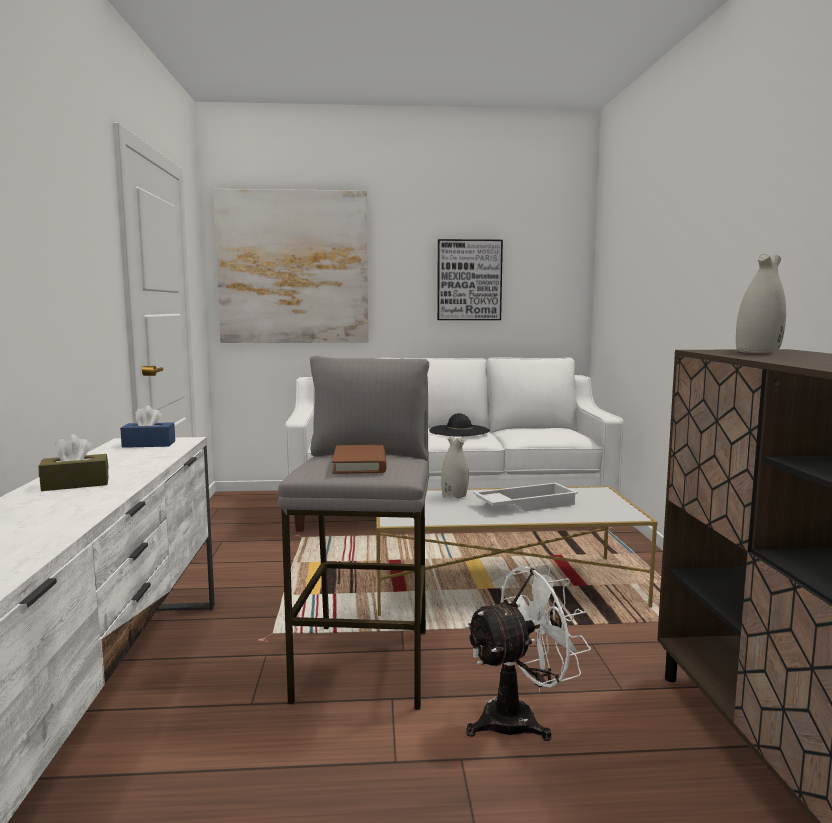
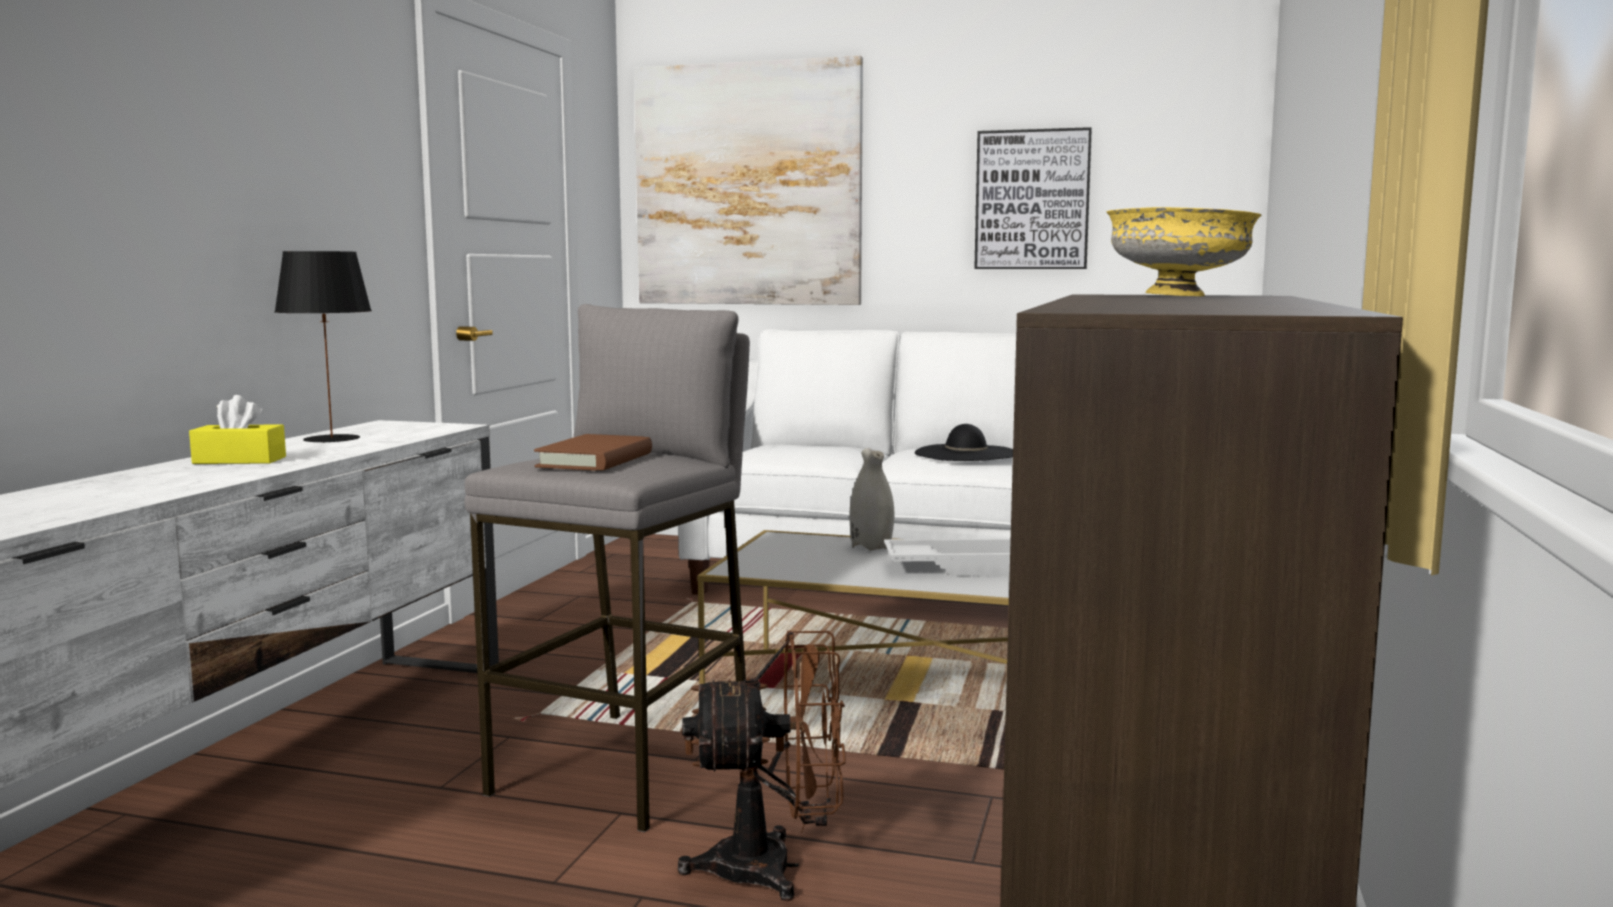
camera: 20 degrees right, 0 degrees up
(75, 484) = (239, 460): brown tissue box -> yellow tissue box
(112, 458) = (332, 439): none -> black table lamp
(149, 444) = (402, 428): blue tissue box -> none
(520, 718) = (774, 868): white fan -> brown fan
(758, 352) = (1178, 295): white vase -> yellow bowl

